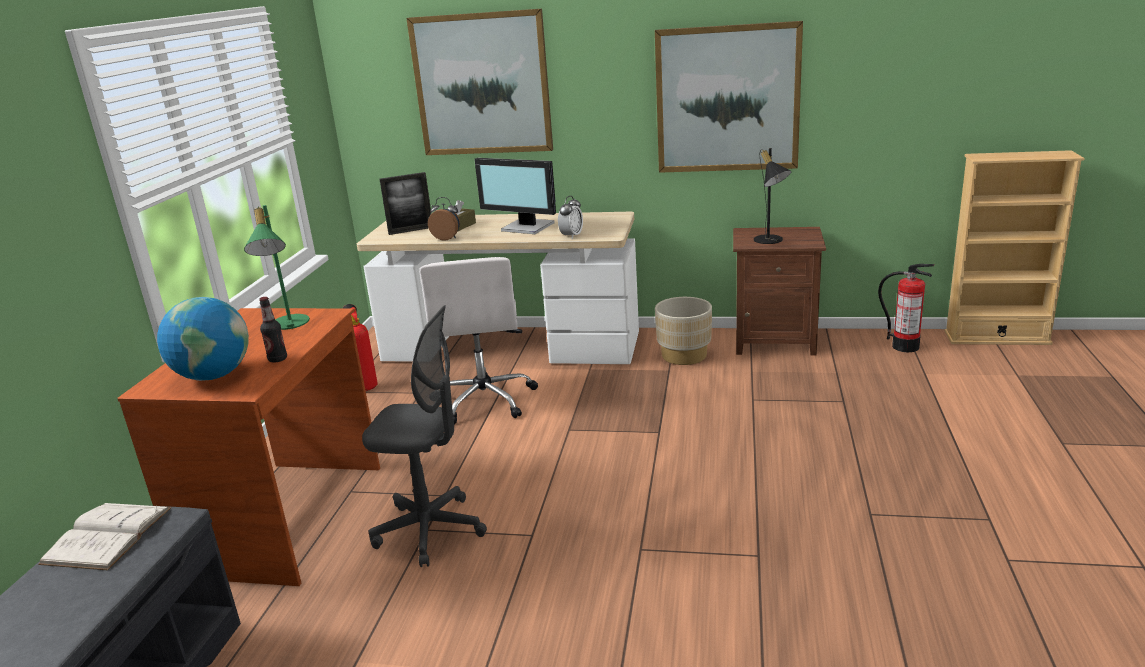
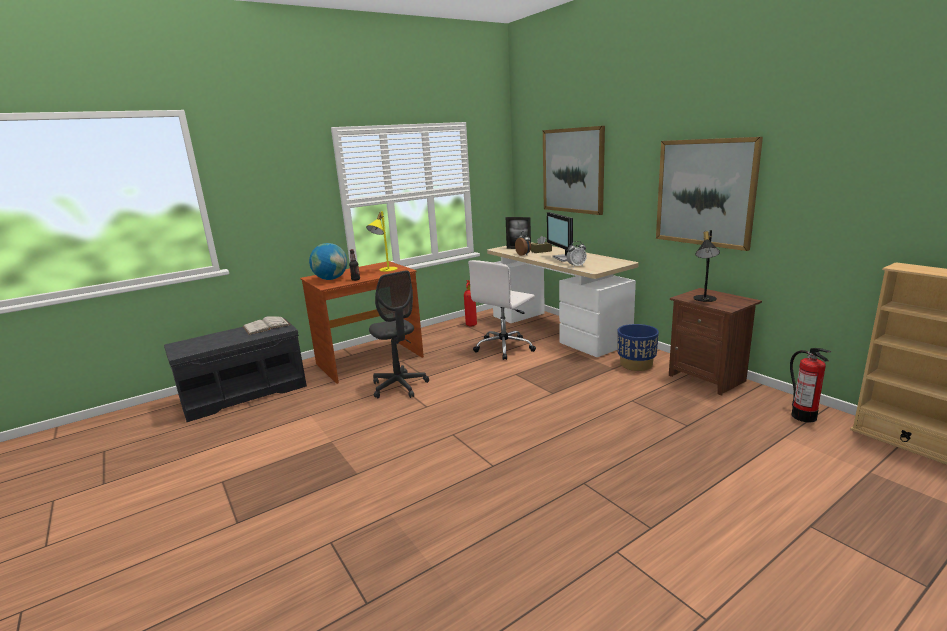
camera: 45 degrees right, 5 degrees down
(287, 325) = (385, 270): green table lamp -> yellow table lamp
(684, 355) = (636, 364): beige planter -> blue planter

